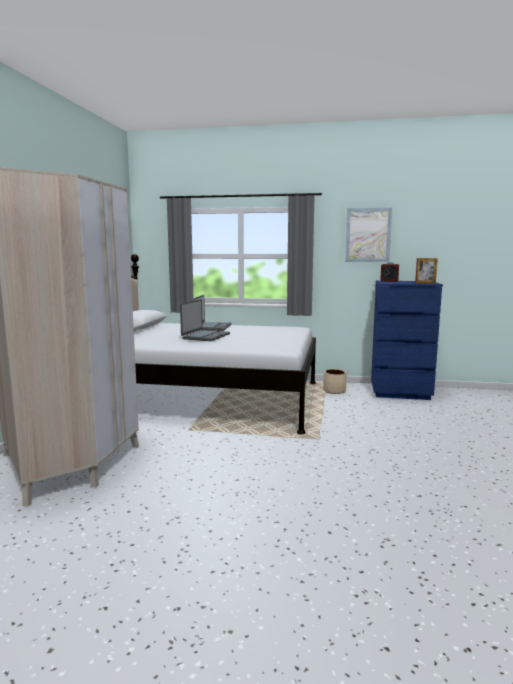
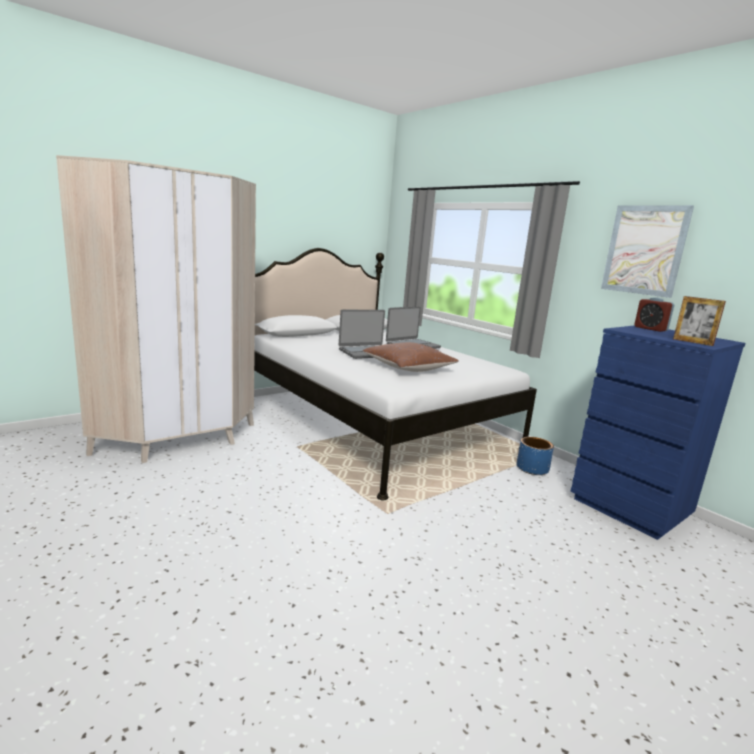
camera: 40 degrees right, 5 degrees up
(254, 338) = (408, 368): none -> brown pillow
(334, 391) = (532, 468): beige planter -> blue planter

